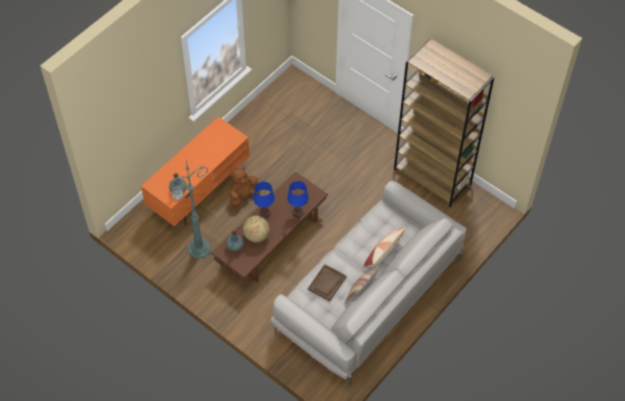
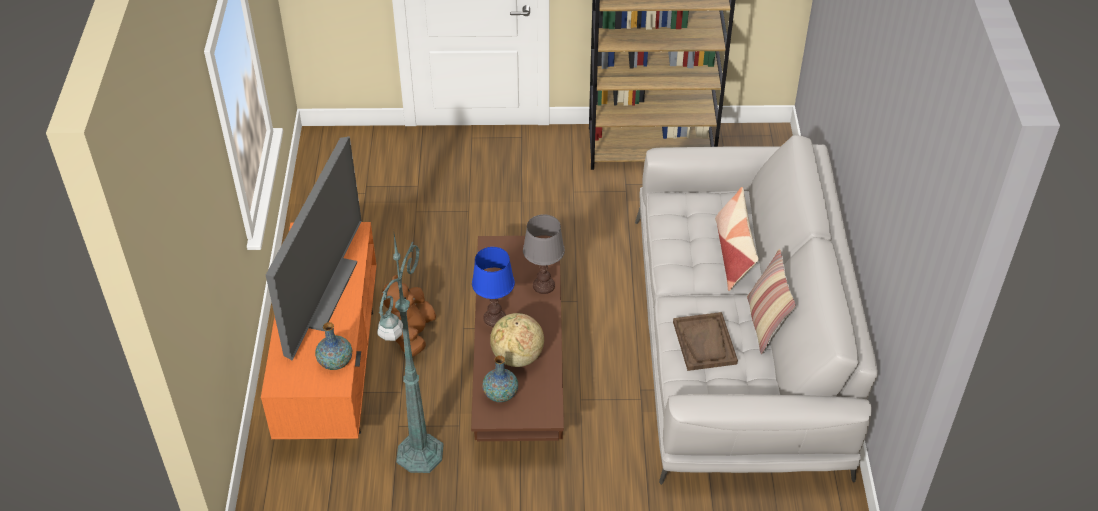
camera: 40 degrees left, 10 degrees down
(200, 155) = (319, 290): none -> television
(298, 212) = (543, 286): blue table lamp -> grey table lamp

